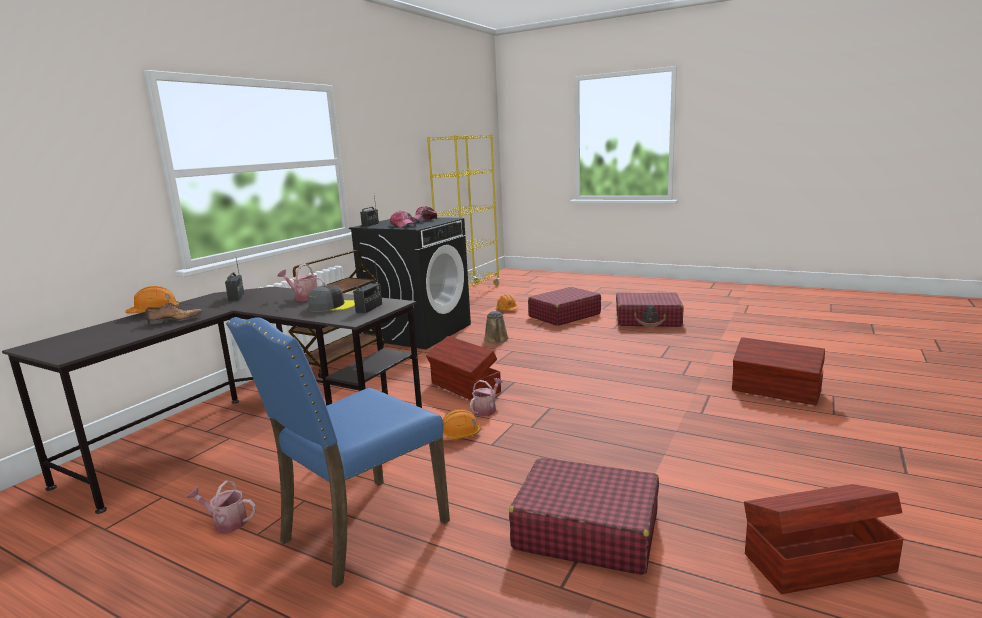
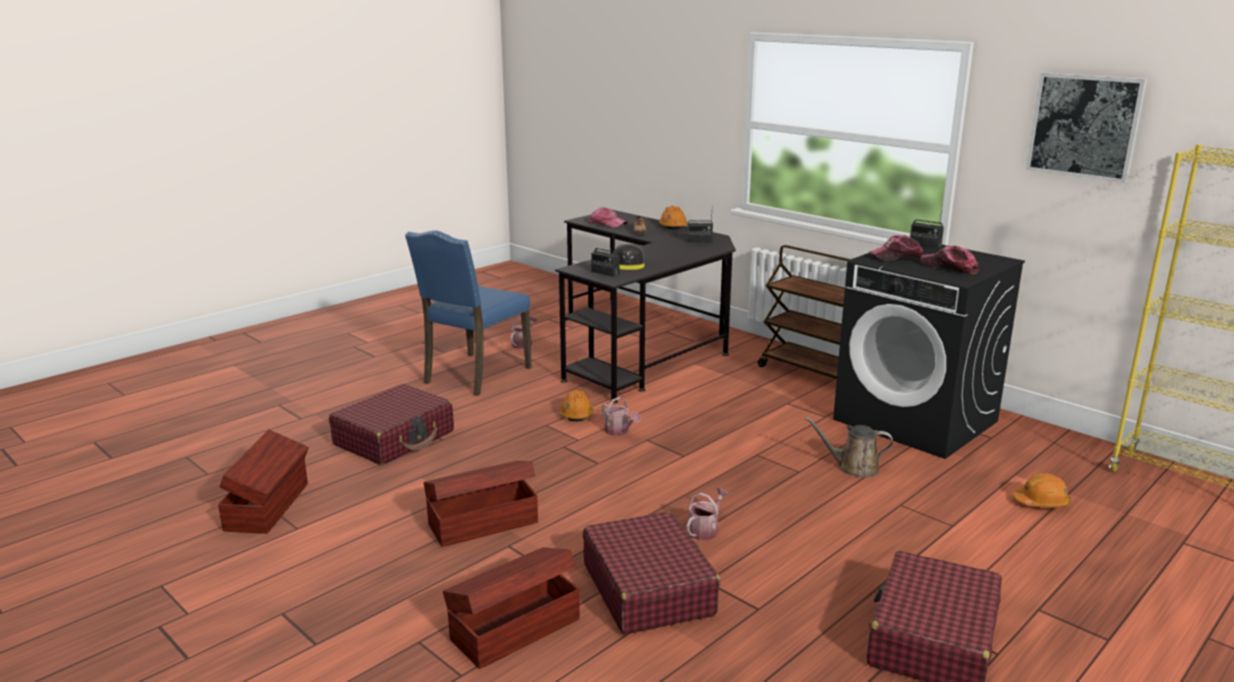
camera: 105 degrees right, 5 degrees up
(111, 339) = (607, 224): none -> cap
(304, 297) = (671, 257): watering can -> watering can (705, 530)
(360, 531) = (474, 375): blue chair -> blue chair turned 120 degrees counterclockwise
(388, 135) = (1084, 126): none -> picture
(465, 388) = (685, 428): brown storage box -> brown storage box (481, 523)
(564, 315) = (986, 550): red suitcase -> red suitcase (648, 589)

